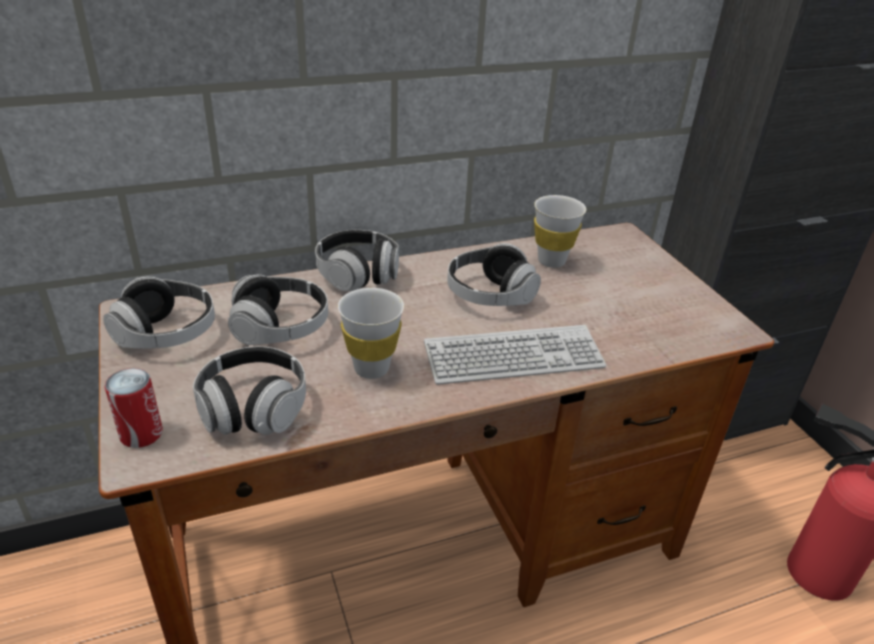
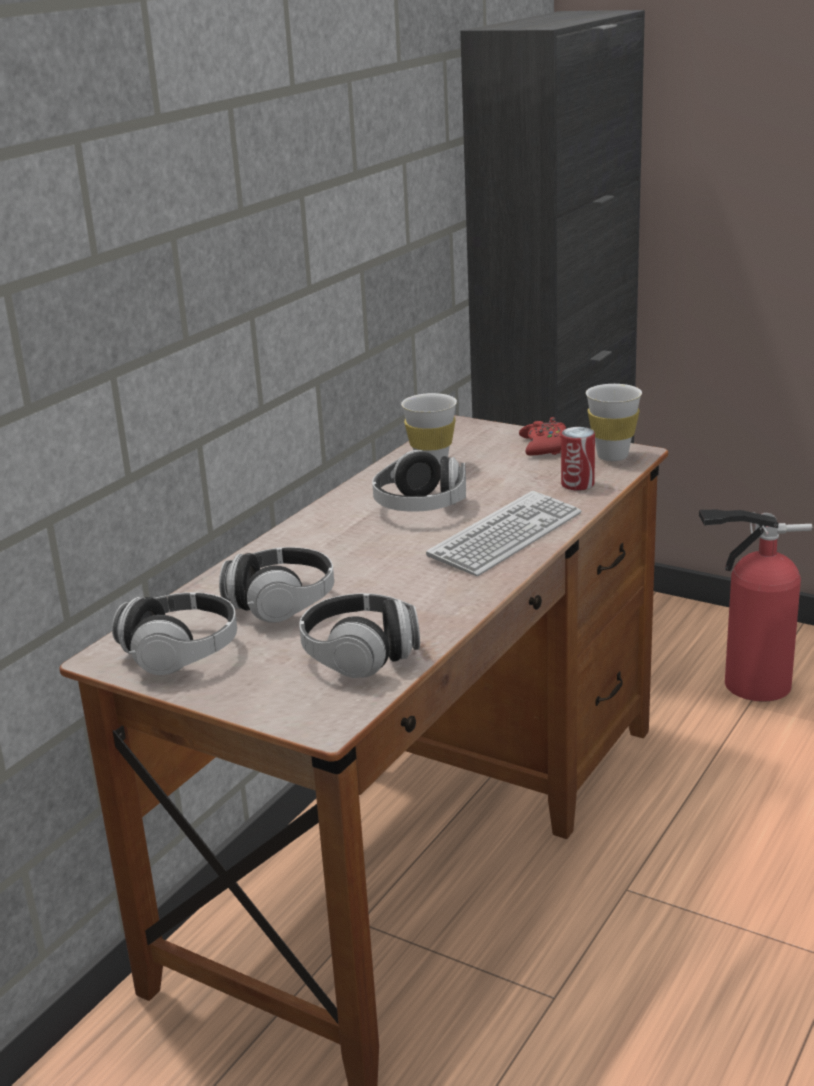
camera: 35 degrees left, 10 degrees down
(141, 434) = (296, 712): can -> can (577, 484)
(358, 274) = (280, 542): headphones -> none
(371, 368) = (409, 591): white cup -> white cup (612, 456)
(664, 286) = (545, 446): none -> red game controller

